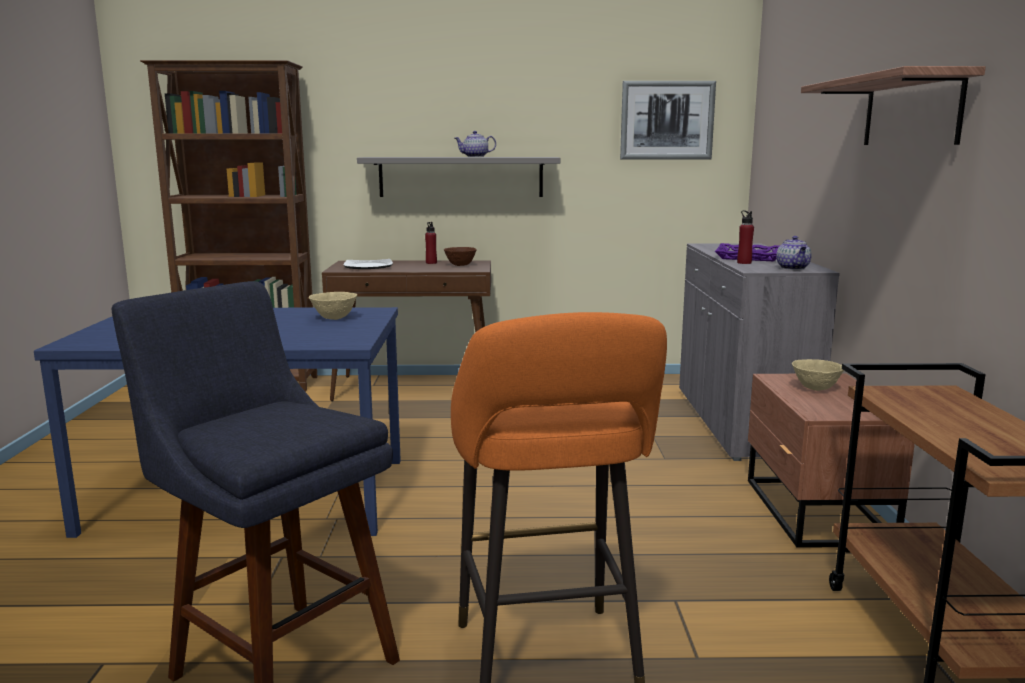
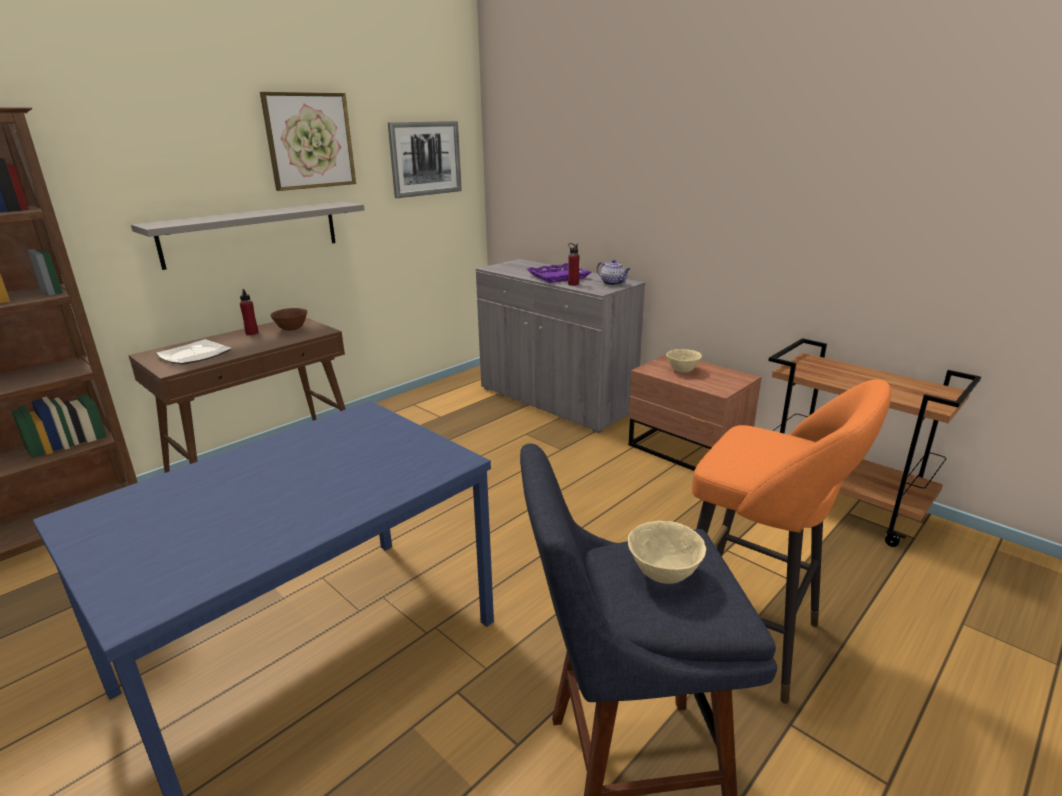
camera: 45 degrees left, 10 degrees up
(333, 318) = (354, 437): beige bowl -> beige bowl (663, 574)
(474, 156) = (275, 211): teapot -> none
(531, 97) = (310, 141): none -> picture
(911, 111) = (723, 170): shelf -> none

